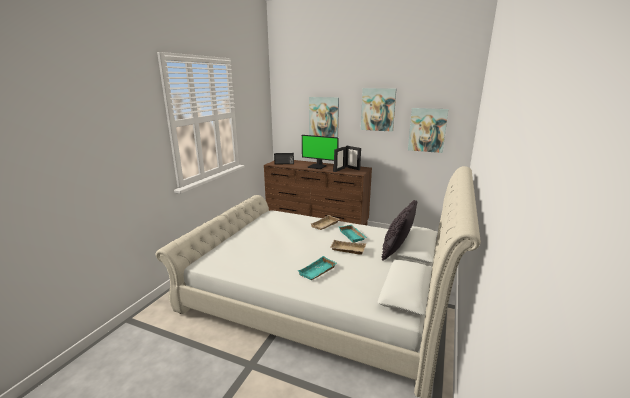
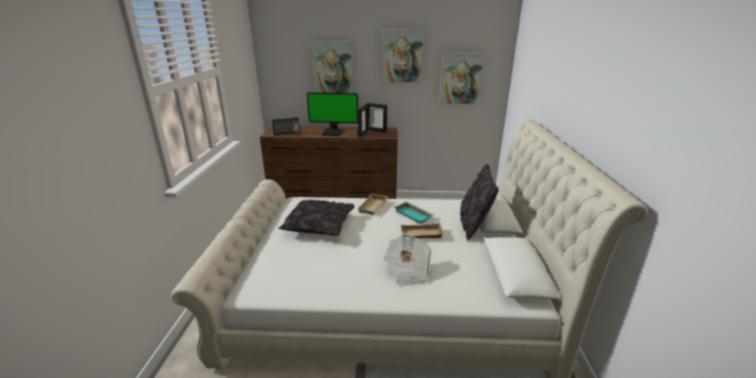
camera: 20 degrees left, 5 degrees up
(277, 231) = (319, 225): none -> black pillow
(318, 272) = (407, 271): turquoise tray -> newspaper

